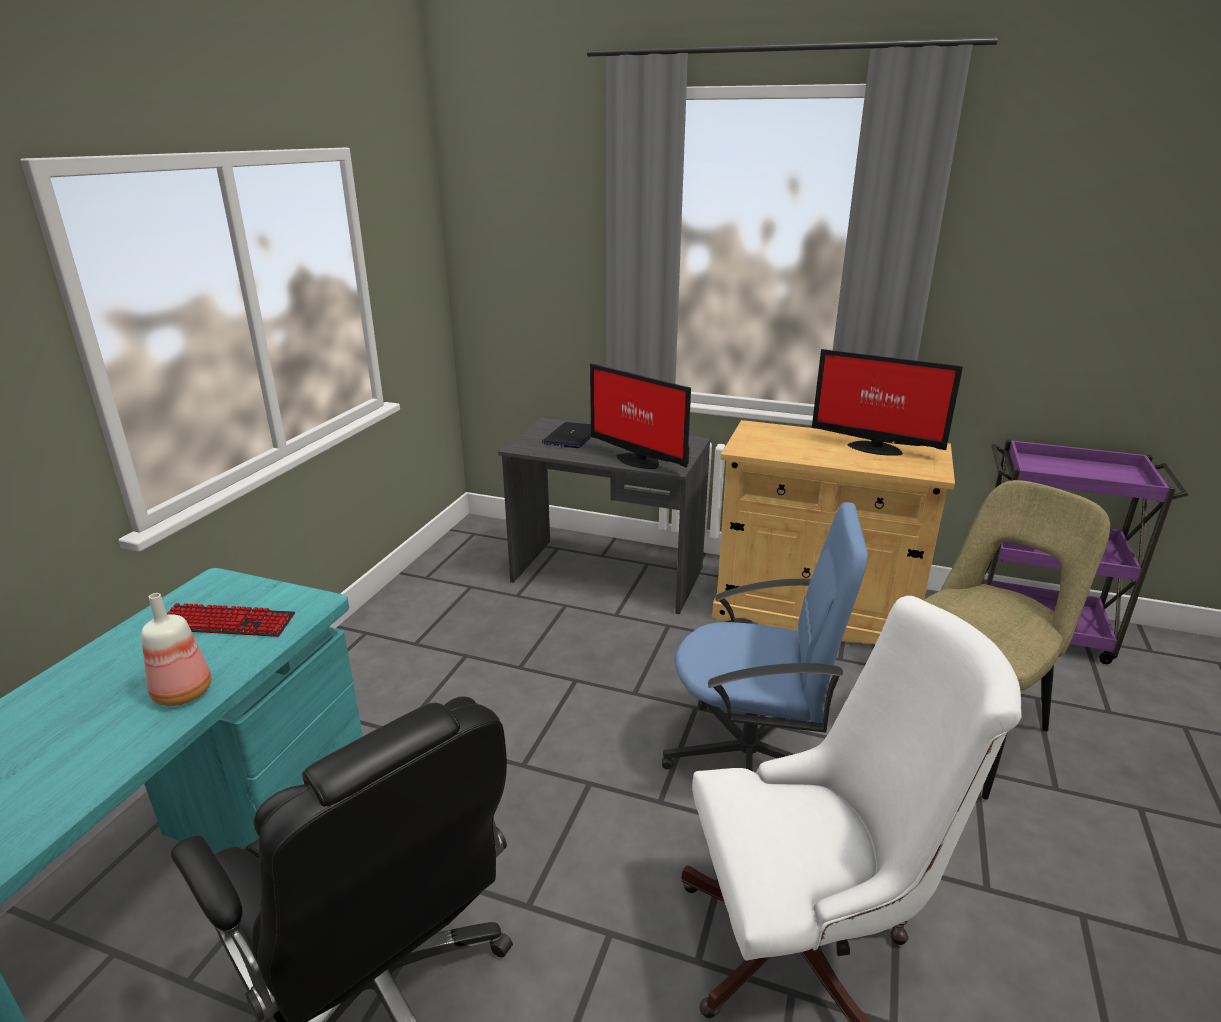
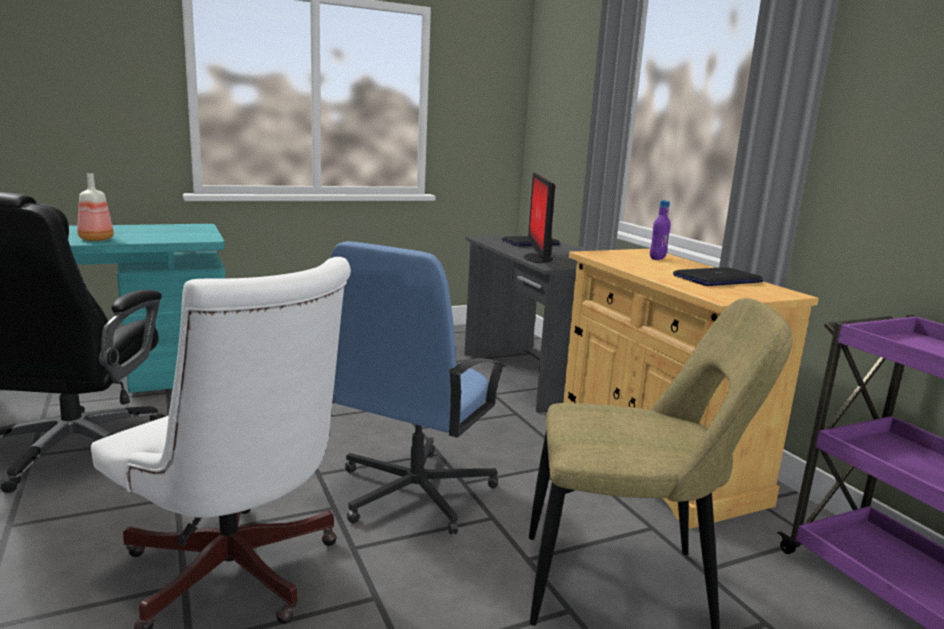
camera: 45 degrees right, 10 degrees down
(226, 623) = (165, 233): keyboard -> none
(750, 759) = (413, 492): blue office chair -> blue office chair turned 60 degrees clockwise
(784, 435) = (657, 258): none -> purple bottle
(874, 447) = (717, 279): monitor -> laptop

